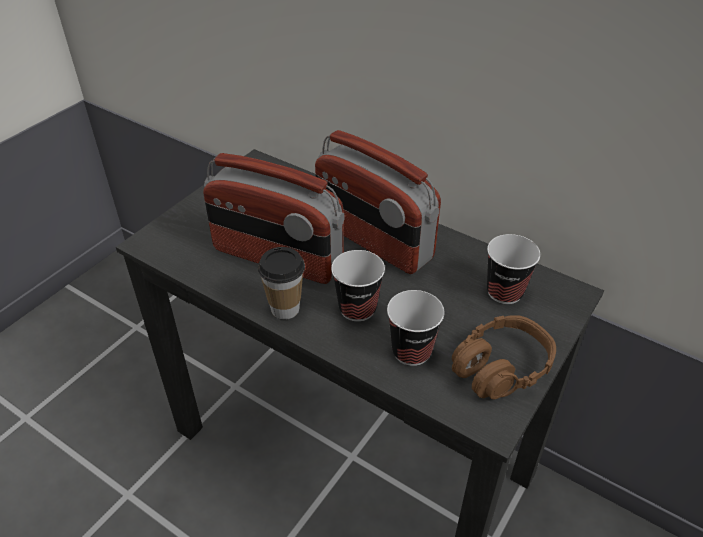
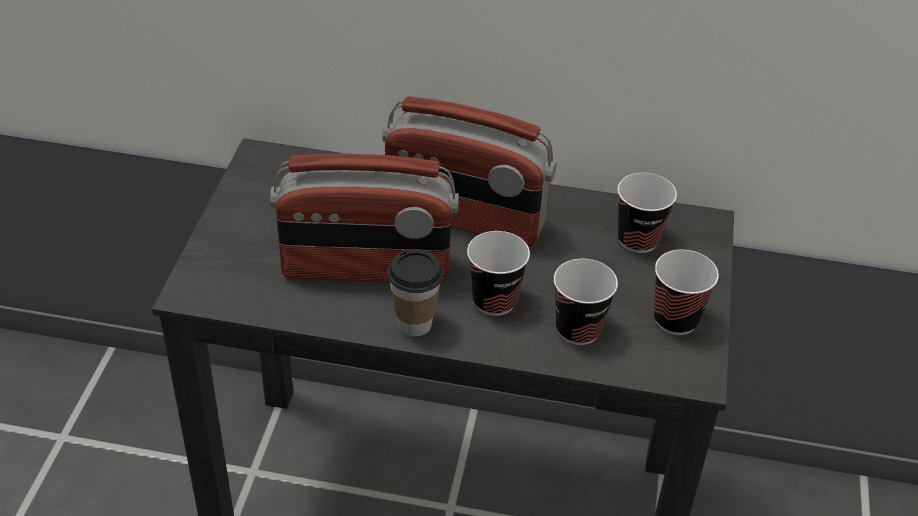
camera: 25 degrees left, 0 degrees up
(501, 368) = (675, 320): brown headphones -> cup

